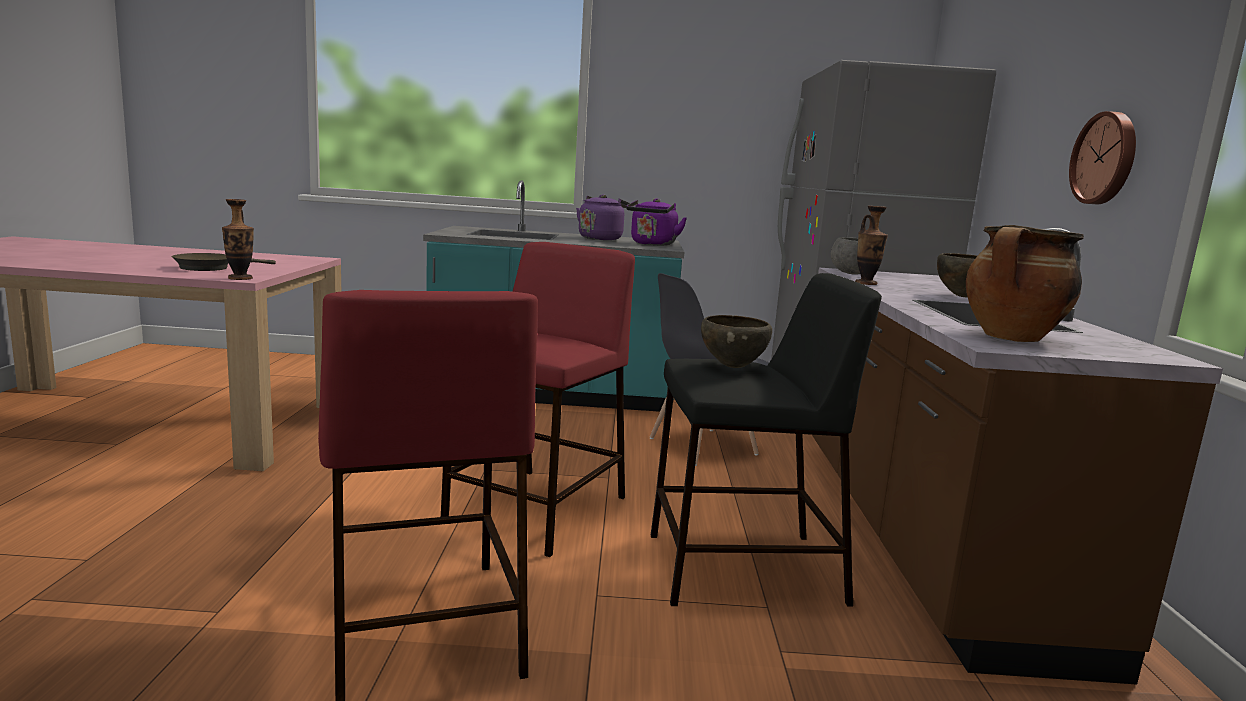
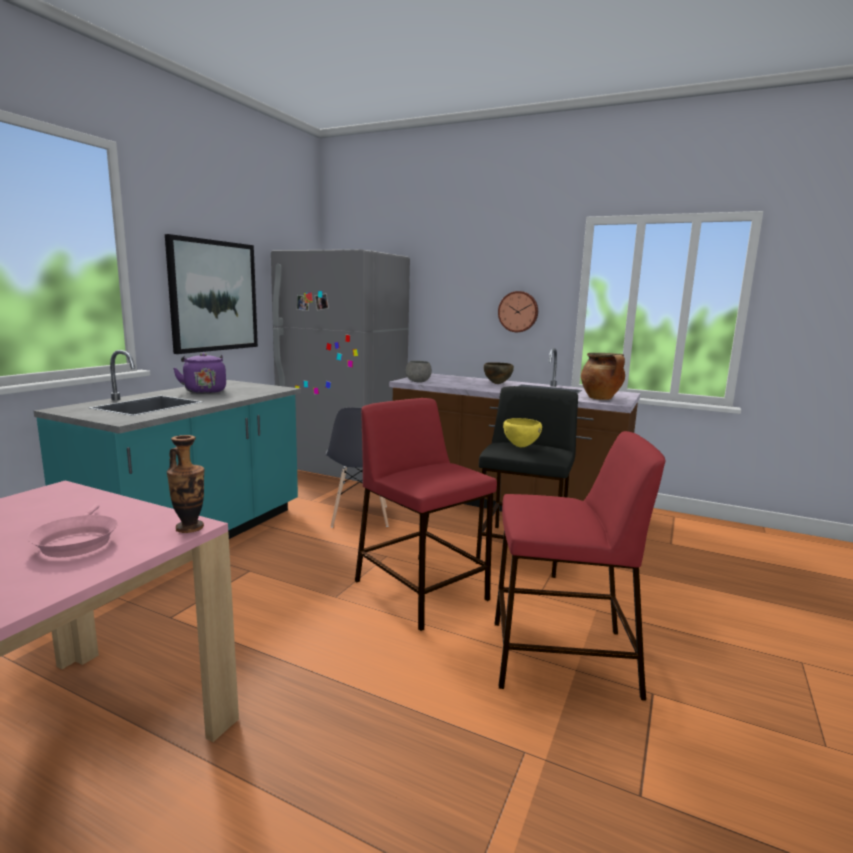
camera: 65 degrees left, 0 degrees up
(209, 268) = (77, 541): brown frying pan -> pink frying pan
(652, 244) = (252, 387): purple kettle -> none
(699, 140) = (214, 296): none -> picture
(733, 367) = (520, 447): brown bowl -> yellow bowl
(866, 283) = (456, 386): vase -> none

